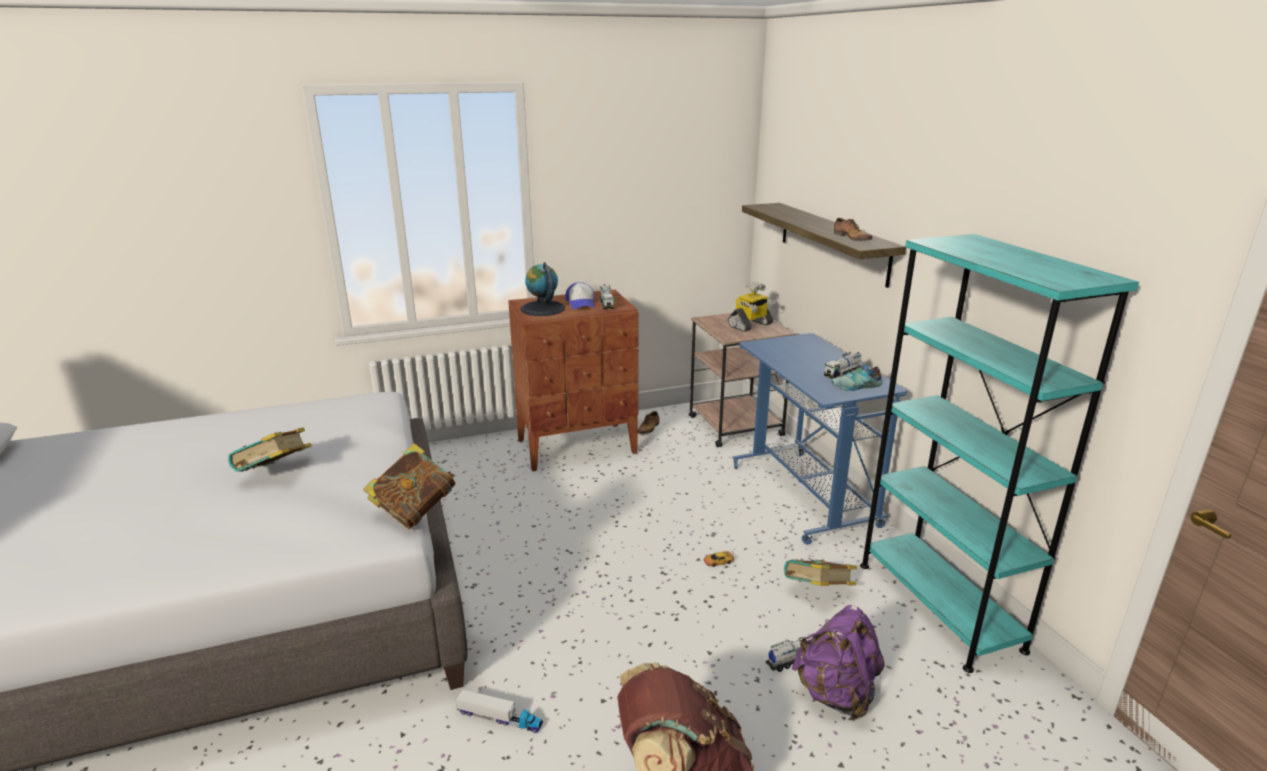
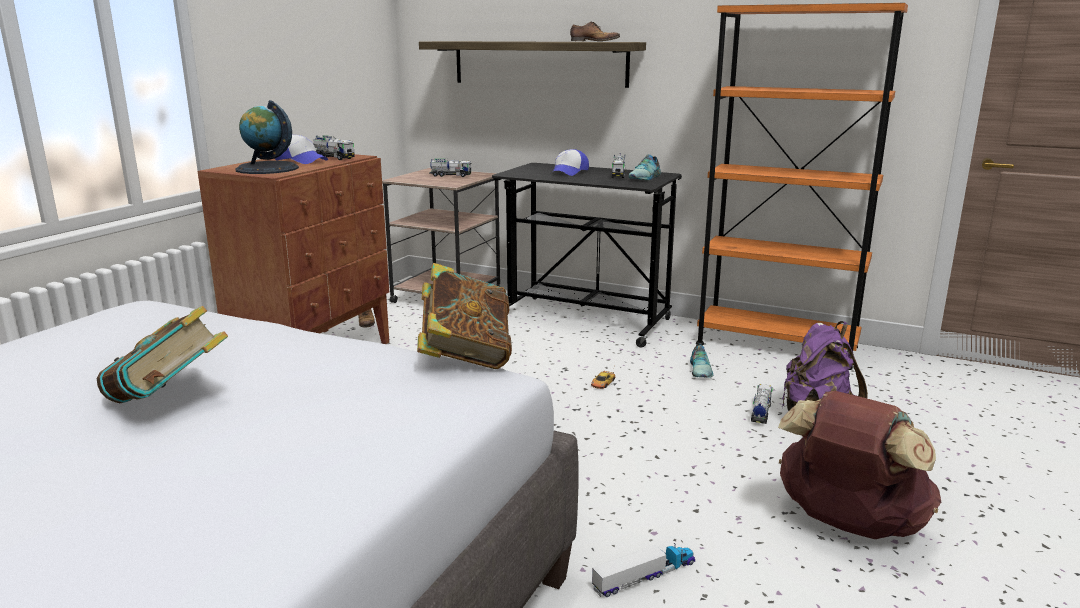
camera: 45 degrees left, 5 degrees down
(750, 325) = (450, 175): toy robot -> toy truck
(803, 495) = (584, 320): blue desk -> black desk
(809, 357) = (569, 172): none -> cap
(817, 592) = (701, 370): book -> shoe
(938, 605) = (776, 345): turquoise bookcase -> orange bookcase

